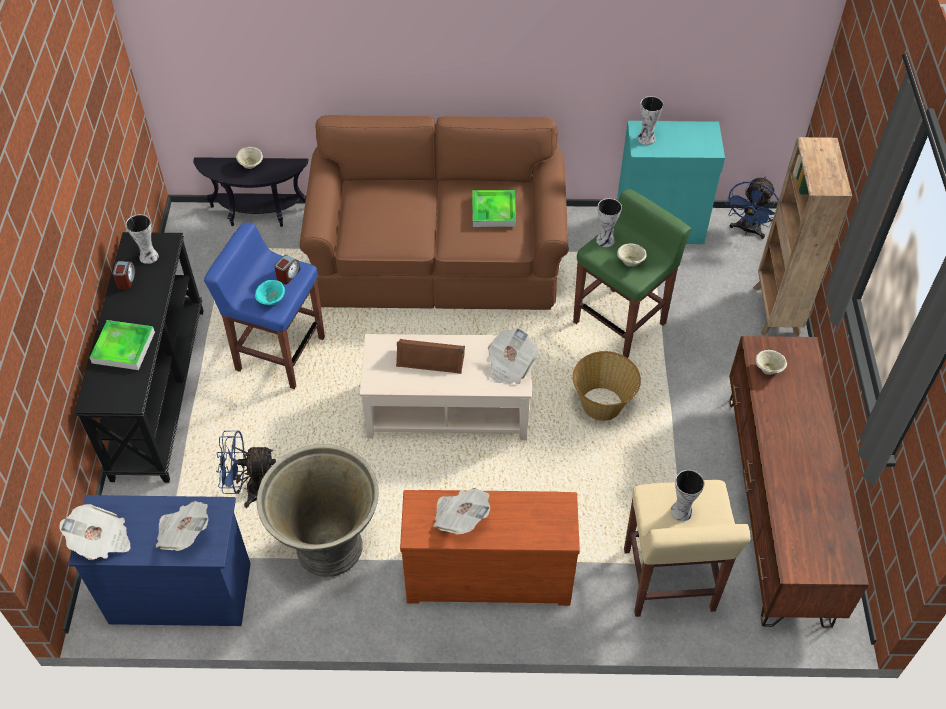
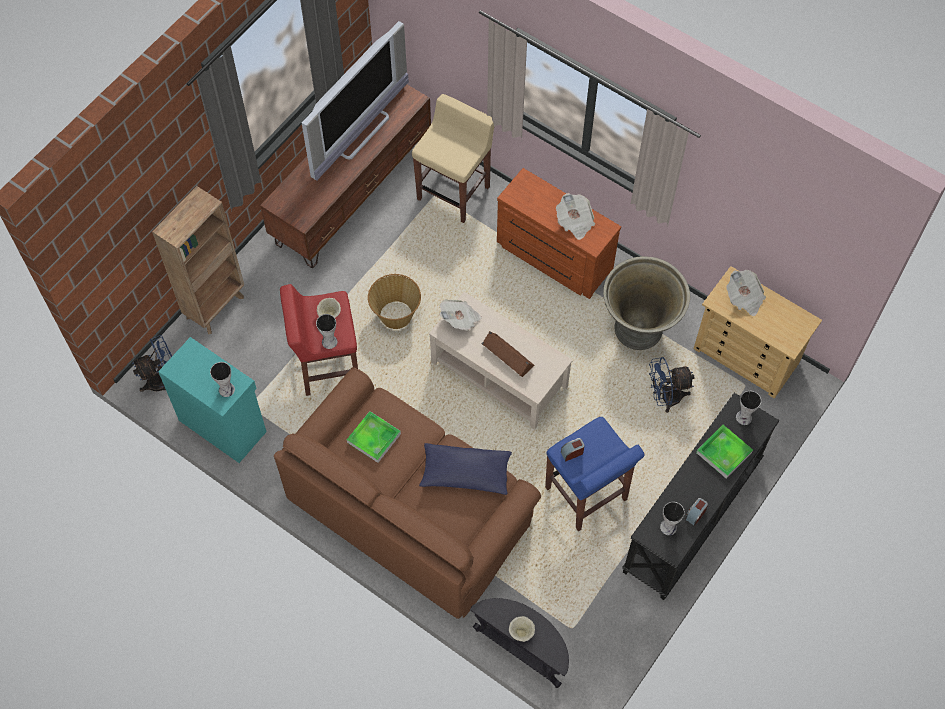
camera: 145 degrees left, 10 degrees up
(101, 541) = (796, 322): newspaper -> none
(180, 593) = (746, 356): blue dresser -> beige dresser
(252, 489) = (665, 397): blue fan -> blue fan turned 135 degrees clockwise
(272, 300) = (597, 436): turquoise bowl -> none
(385, 229) = (465, 474): none -> blue pillow
(620, 322) = (327, 366): green stool -> red stool
(681, 510) = (451, 148): vase -> vase (743, 418)
(768, 370) = (313, 203): beige bowl -> none
(810, 482) = (360, 131): none -> television

